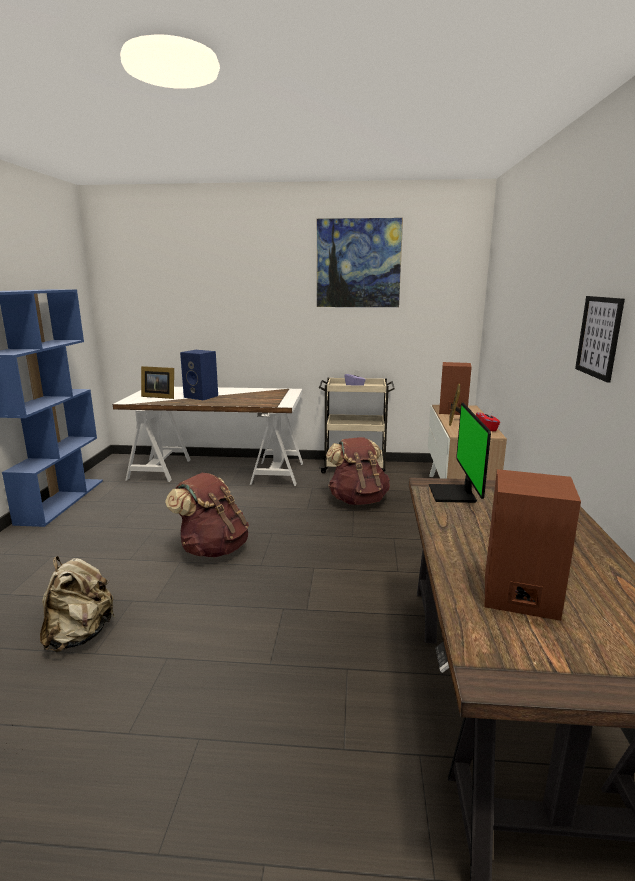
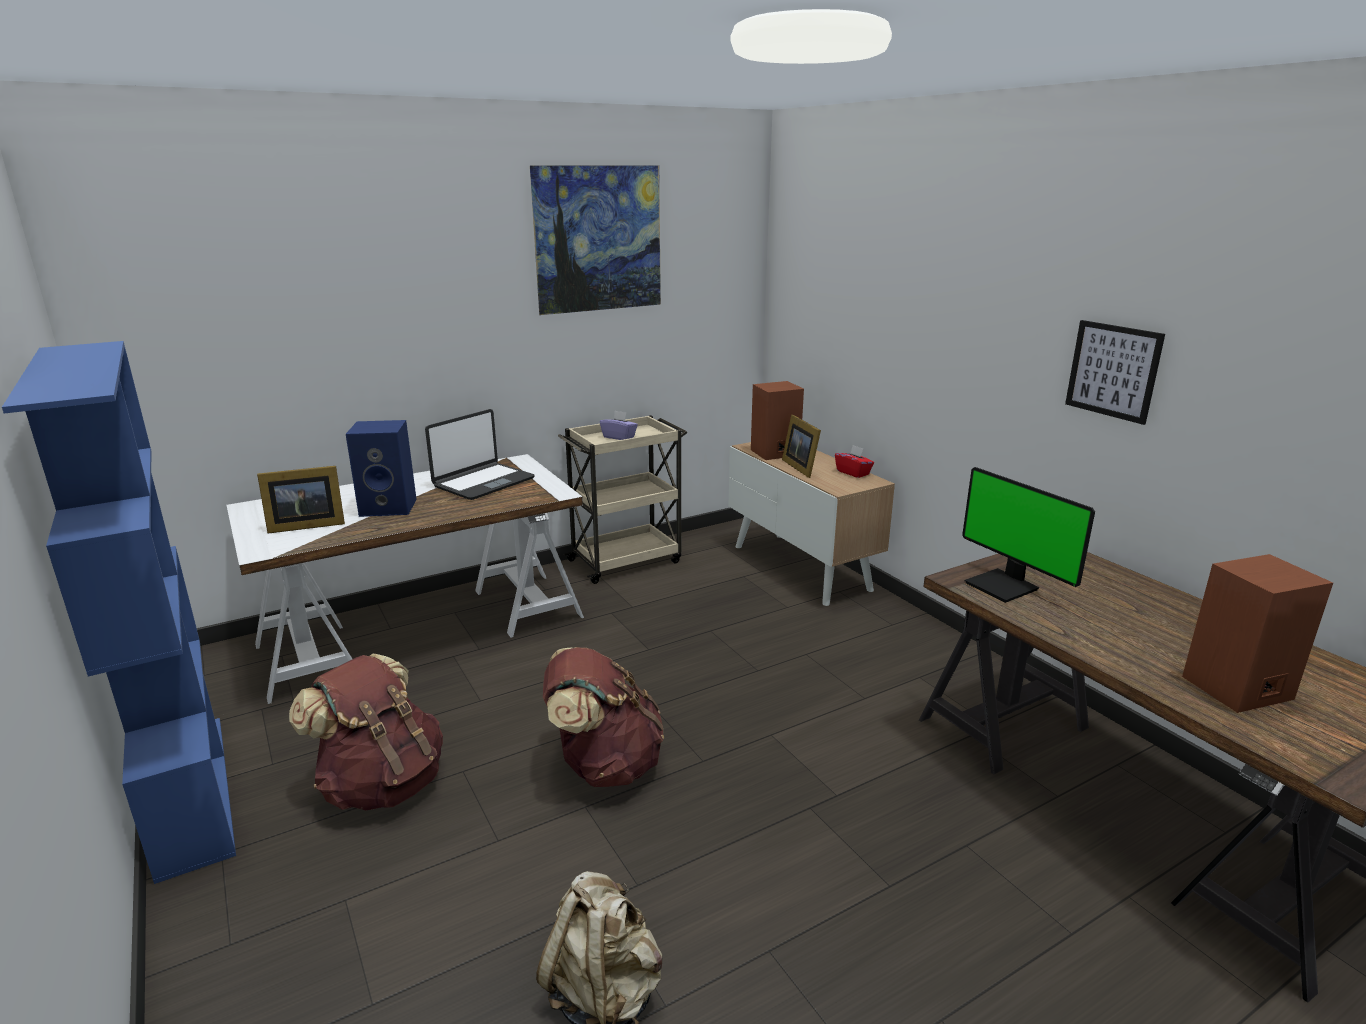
camera: 35 degrees left, 5 degrees up
(258, 395) = (483, 482): none -> laptop
(357, 500) = (696, 613): brown backpack -> brown backpack (382, 784)

